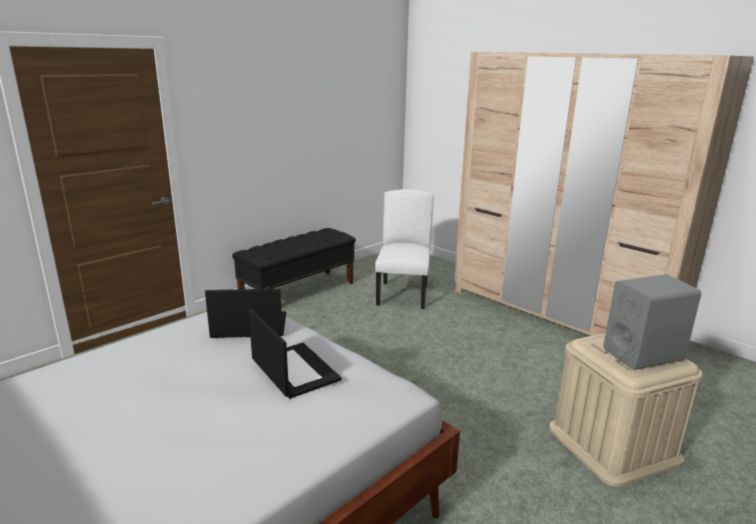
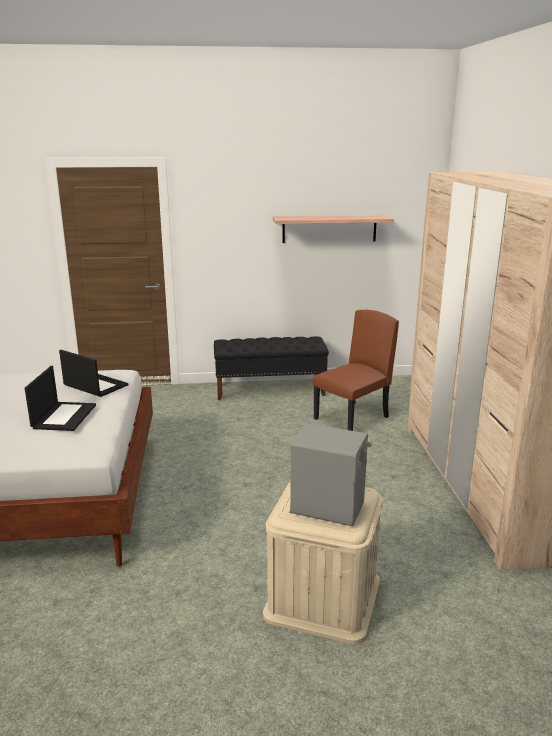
camera: 40 degrees right, 0 degrees up
(326, 117) = (329, 228): none -> shelf
(403, 295) = (352, 418): white chair -> brown chair

